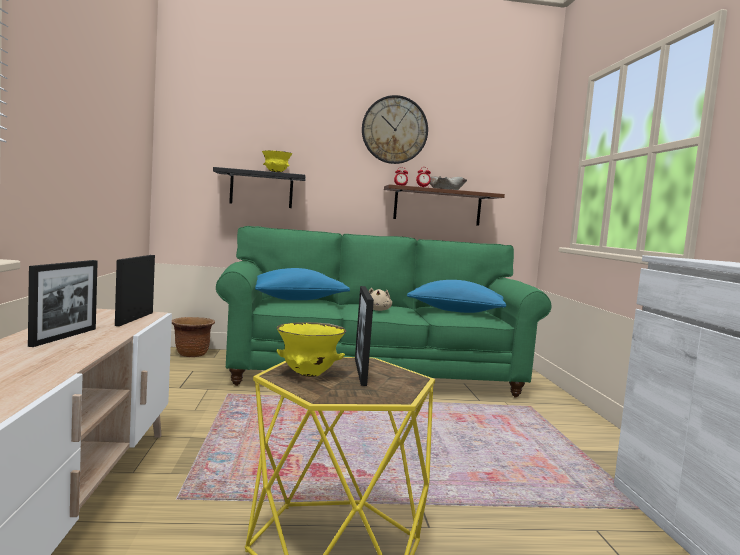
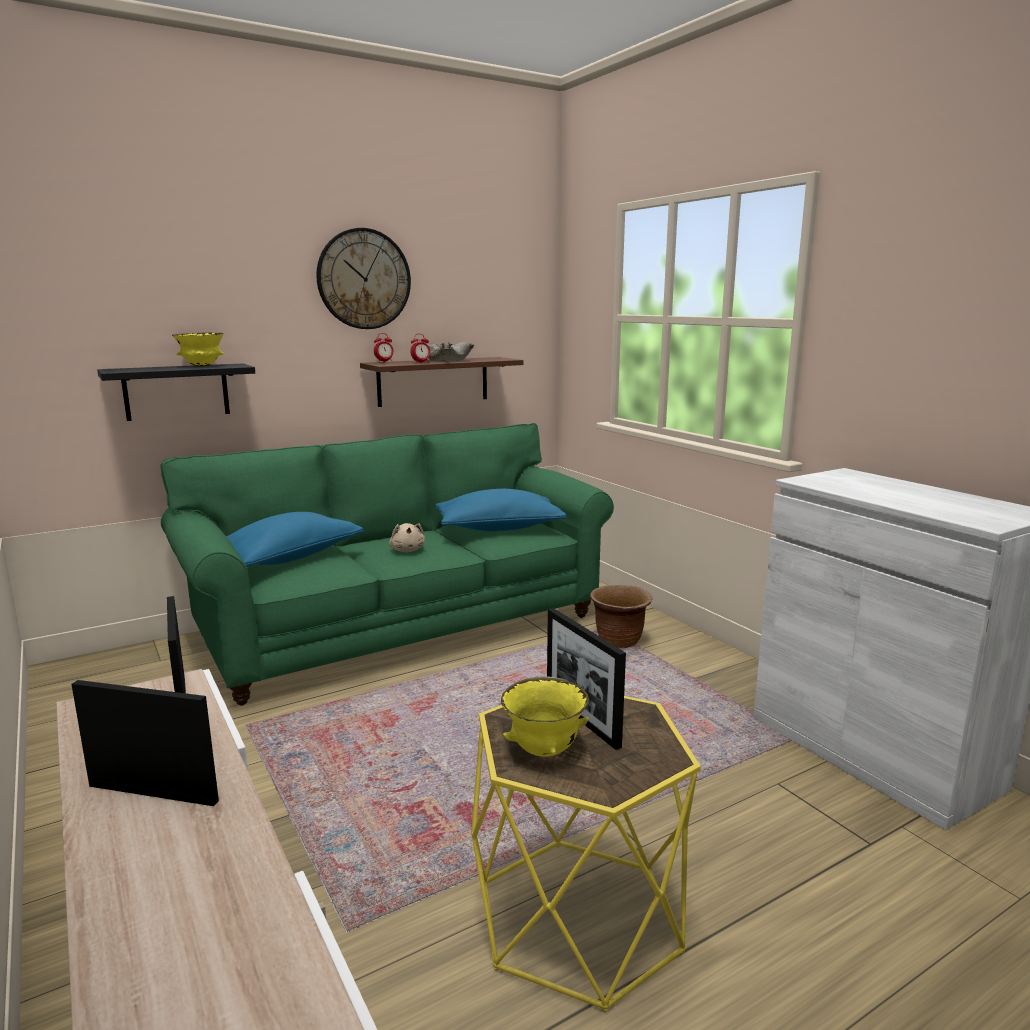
camera: 25 degrees left, 10 degrees up
(64, 337) = (153, 793): picture frame -> picture frame turned 60 degrees counterclockwise
(192, 354) = (120, 663): brown planter -> brown planter (619, 641)

